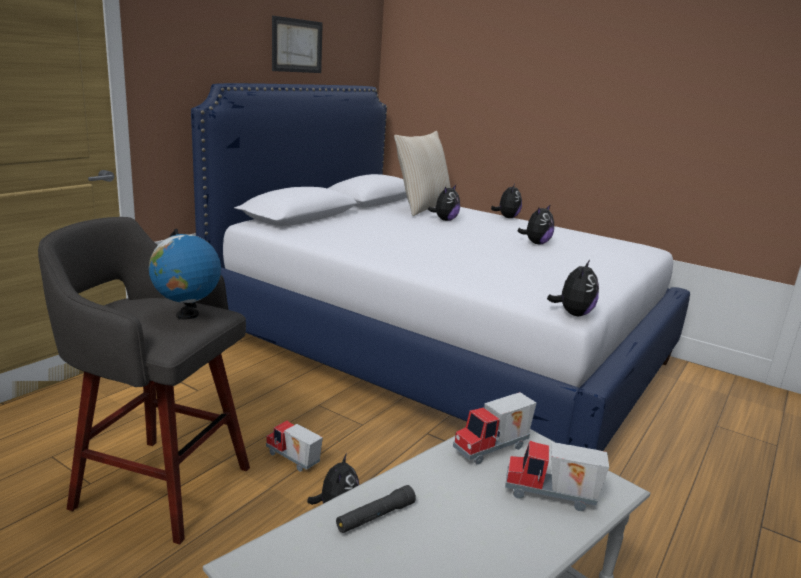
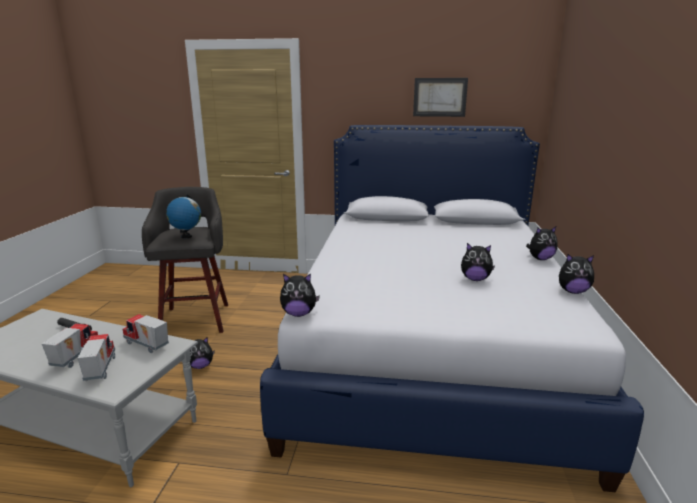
camera: 65 degrees right, 0 degrees up
(292, 460) = (237, 340): toy truck -> toy truck (74, 357)
(422, 208) = (490, 233): beige pillow -> none
(445, 220) = (473, 244): plush toy -> plush toy (572, 291)

